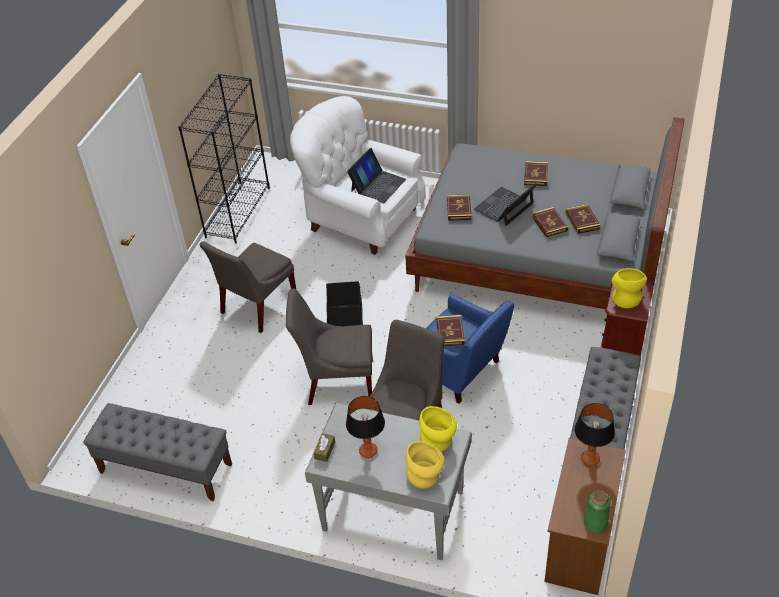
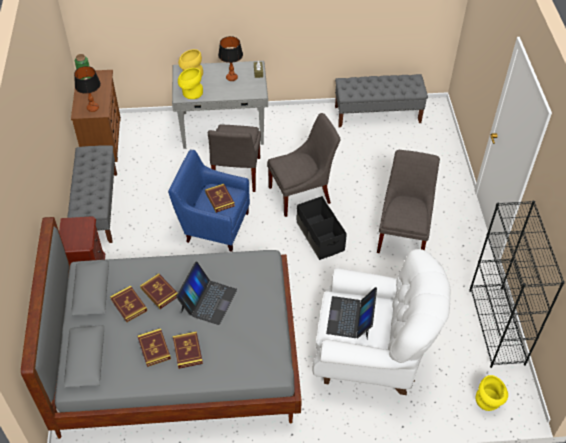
camera: 155 degrees right, 5 degrees up
(459, 209) = (251, 286): book -> book (154, 348)
(626, 297) = (79, 233): yellow vase -> yellow vase (488, 402)

